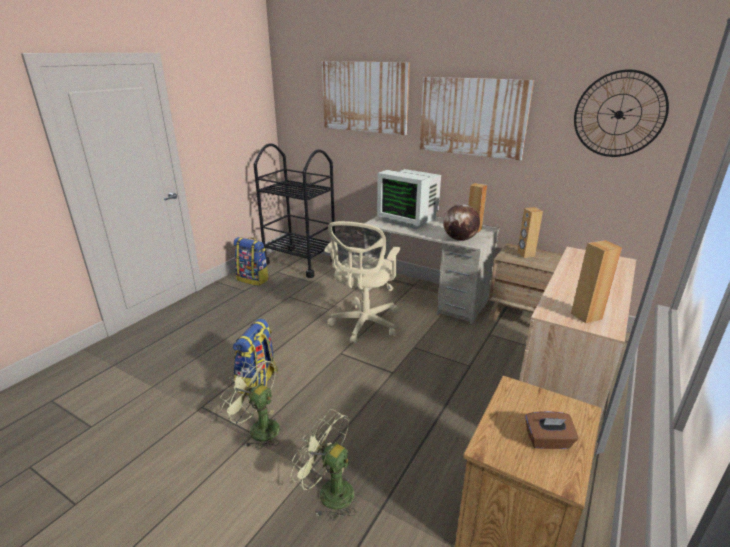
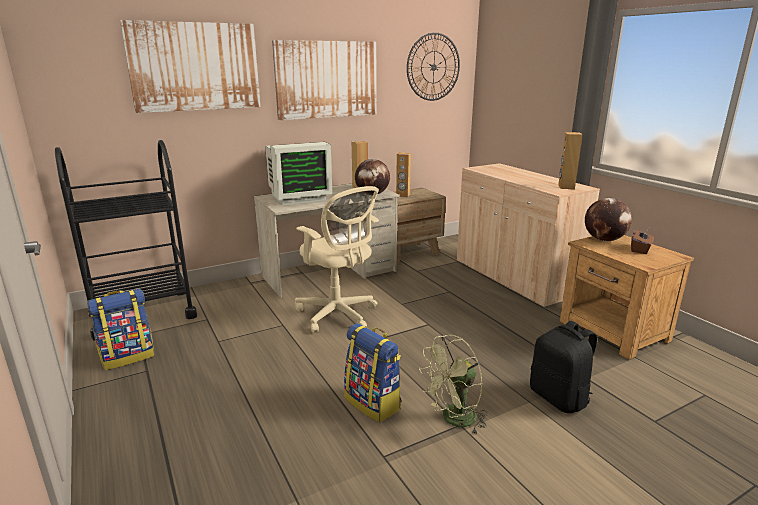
camera: 60 degrees left, 5 degrees down
(329, 492) = (559, 398): green fan -> black backpack
(547, 403) = (604, 240): none -> globe

